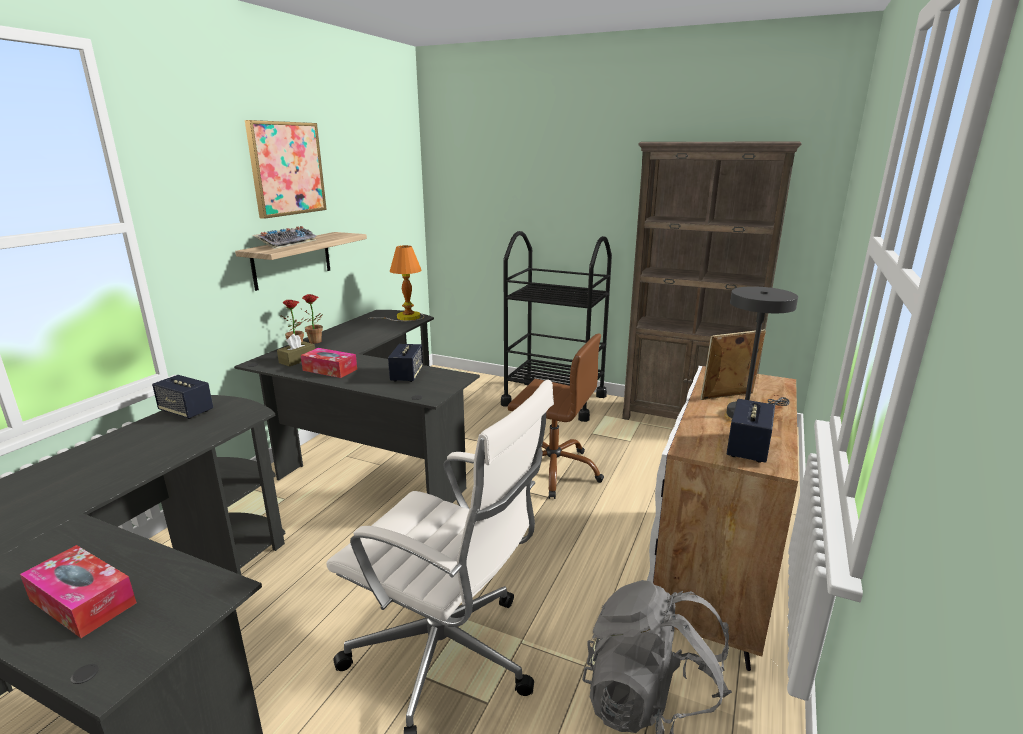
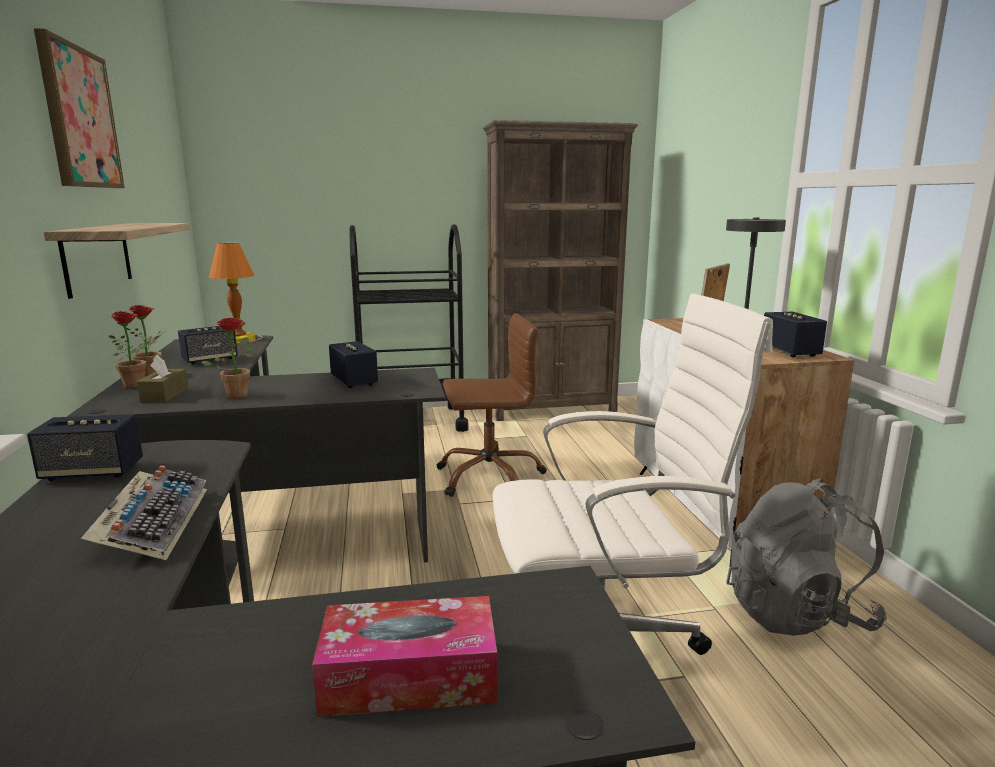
camera: 35 degrees left, 5 degrees down
(287, 243) = (104, 227): keyboard -> keyboard (153, 523)
(330, 370) = (238, 394): tissue box -> potted plant
(364, 333) = (210, 359): none -> speaker

